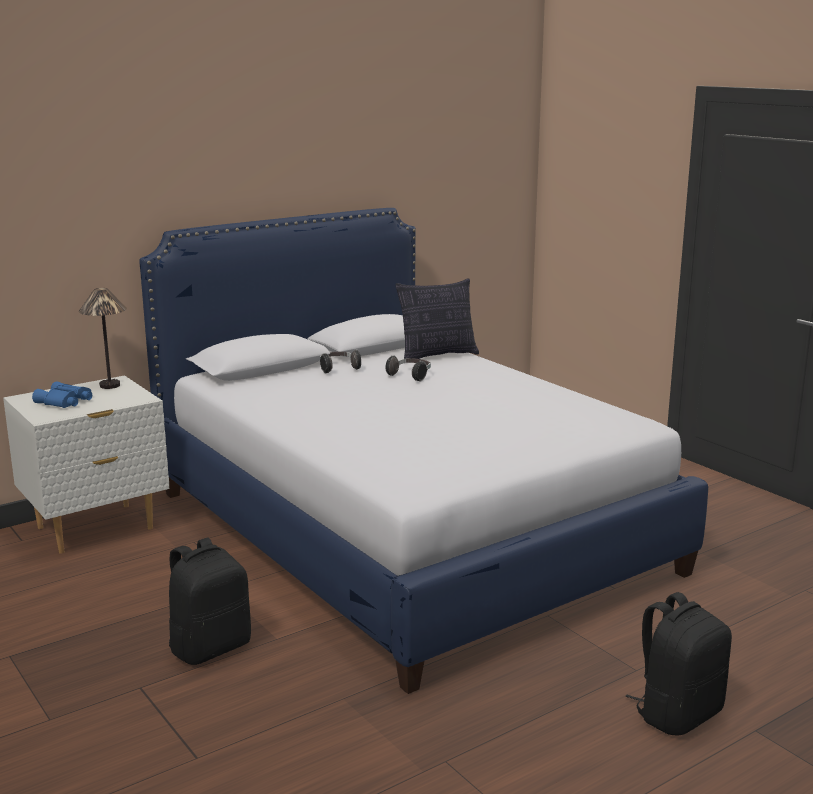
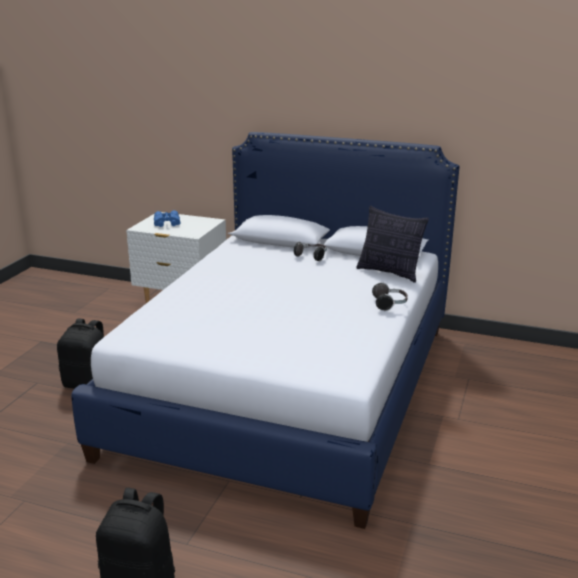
camera: 55 degrees right, 5 degrees up
(110, 385) = (204, 222): table lamp -> none
(411, 376) = (332, 278): headphones -> headphones (390, 304)

